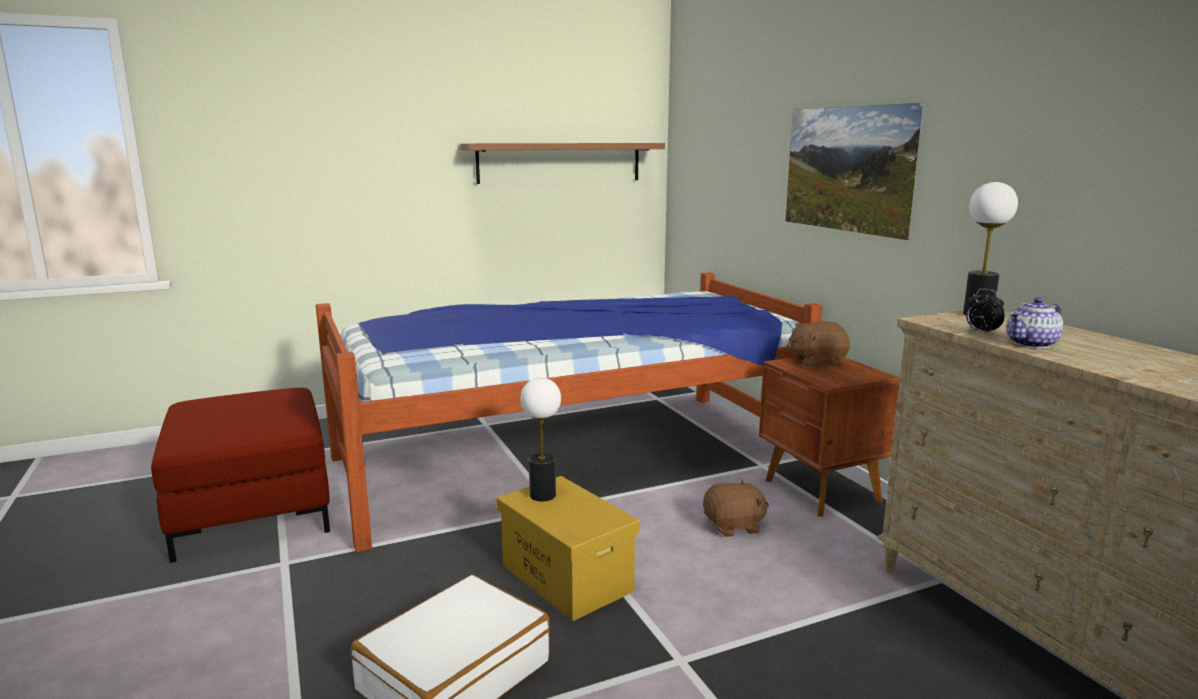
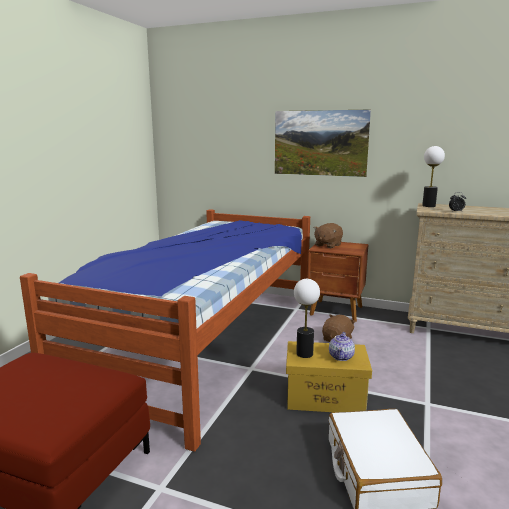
camera: 45 degrees left, 0 degrees up
(560, 162) = (104, 144): brown shelf -> none
(1032, 344) = (480, 212): teapot -> teapot (341, 356)

